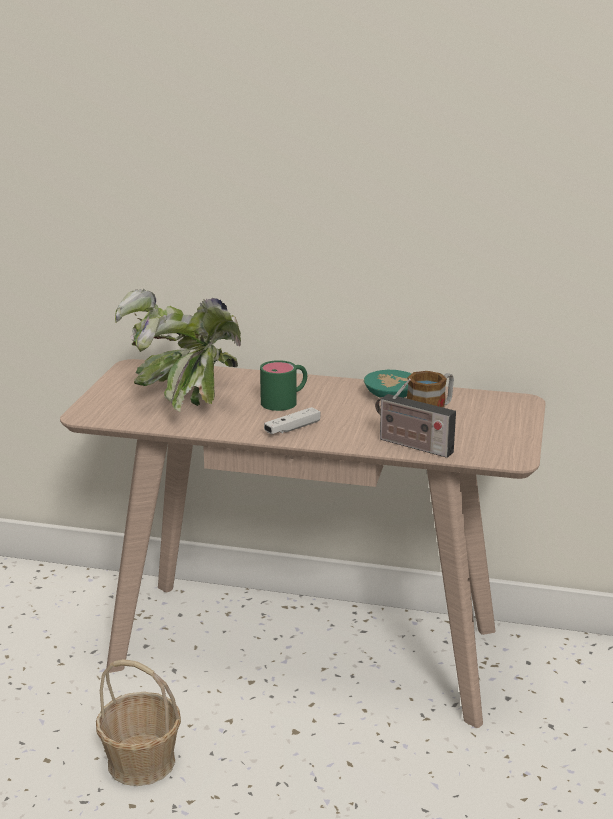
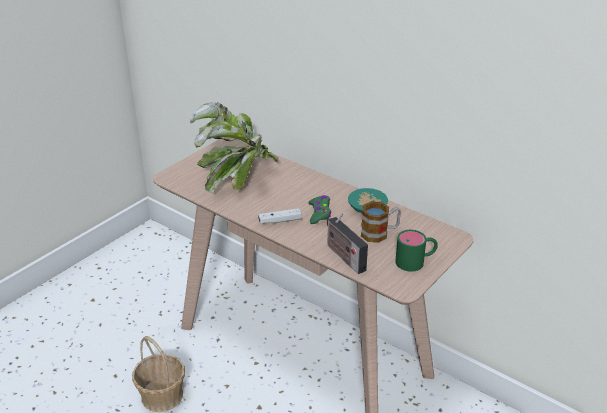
camera: 25 degrees right, 10 degrees up
(285, 401) = (295, 196): green mug -> green mug (416, 261)
(336, 411) = (319, 213): none -> green game controller

